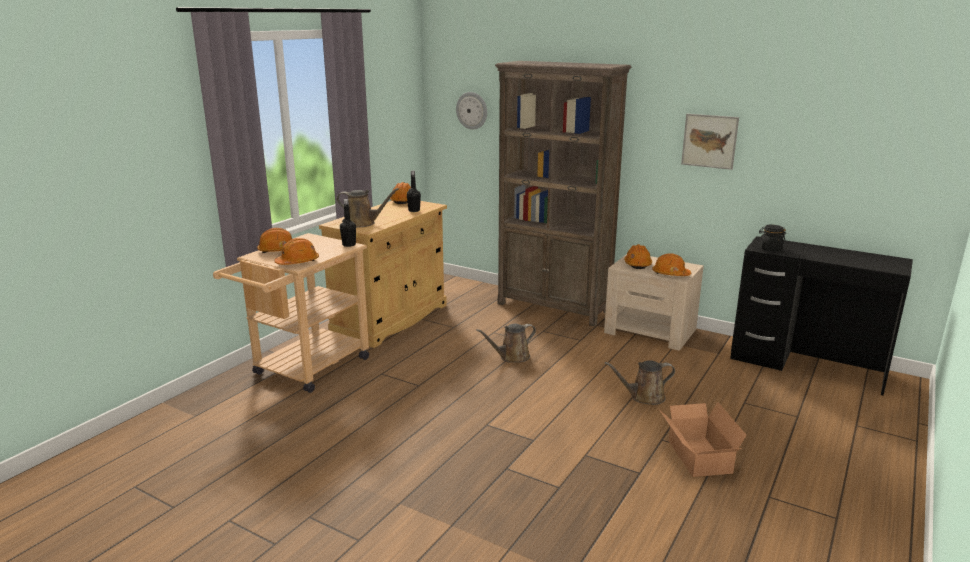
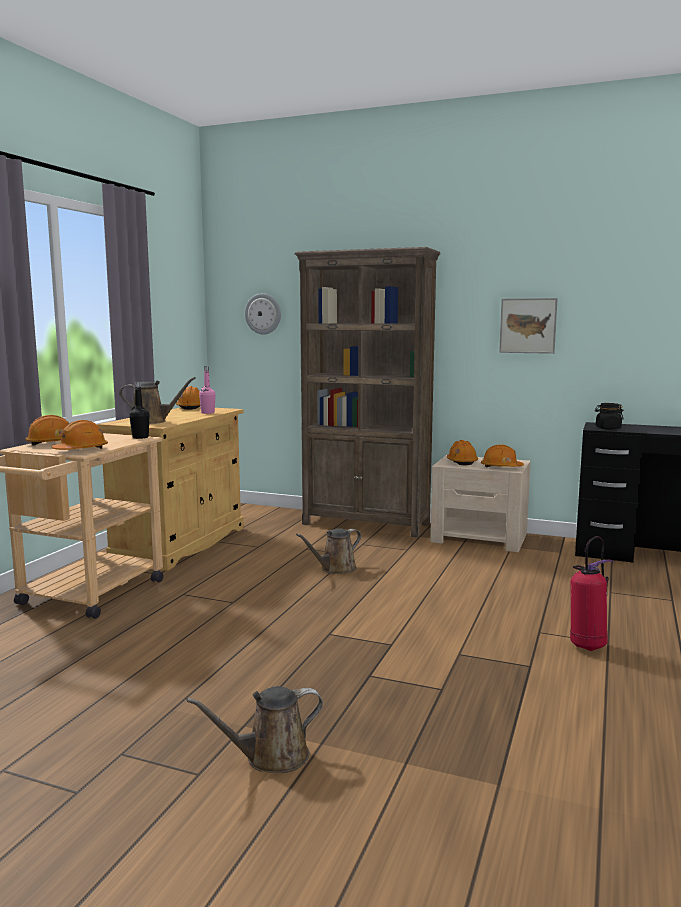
camera: 10 degrees left, 10 degrees down
(414, 210) = (208, 413): black bottle -> pink bottle
(644, 397) = (500, 595): brown watering can -> brown watering can (271, 757)
(697, 458) = (587, 646): cardboard box -> fire extinguisher

